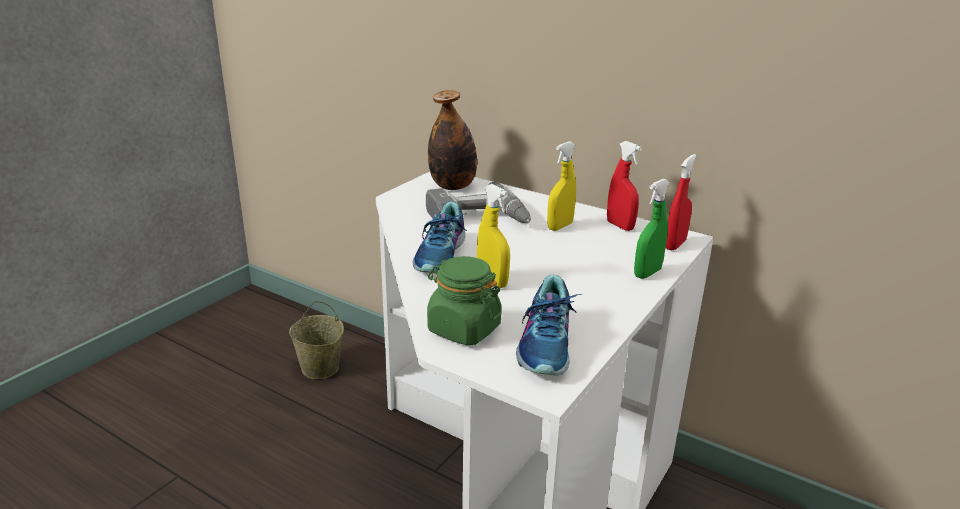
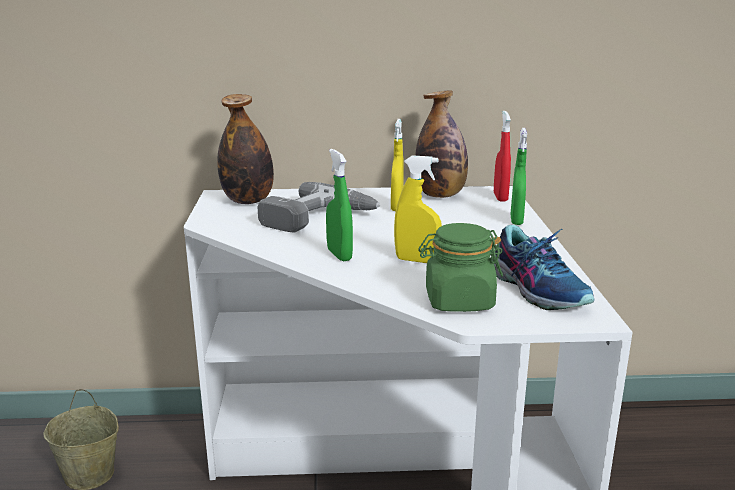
camera: 35 degrees left, 5 degrees down
(442, 256) = (339, 255): shoe -> green spray bottle
(620, 226) = (440, 195): red spray bottle -> bottle

